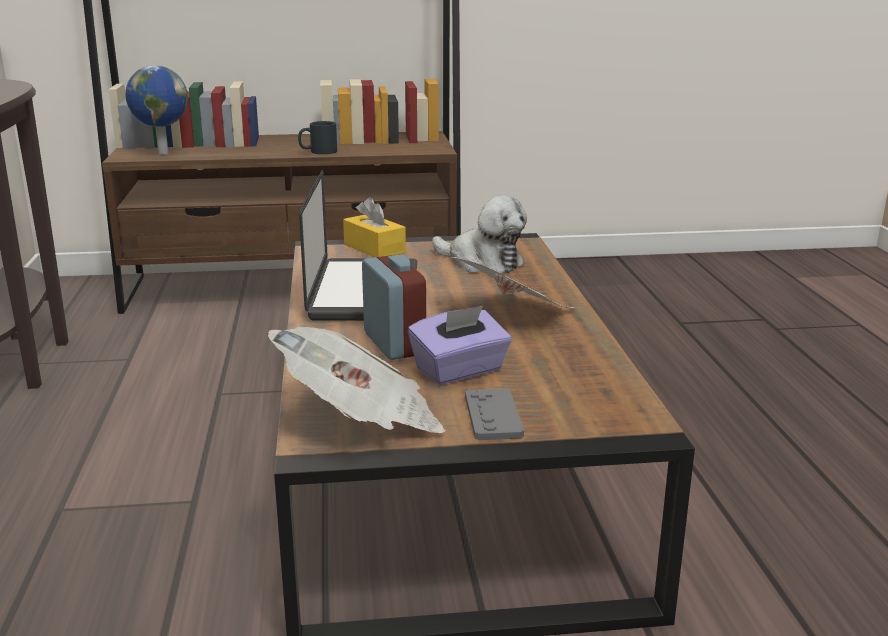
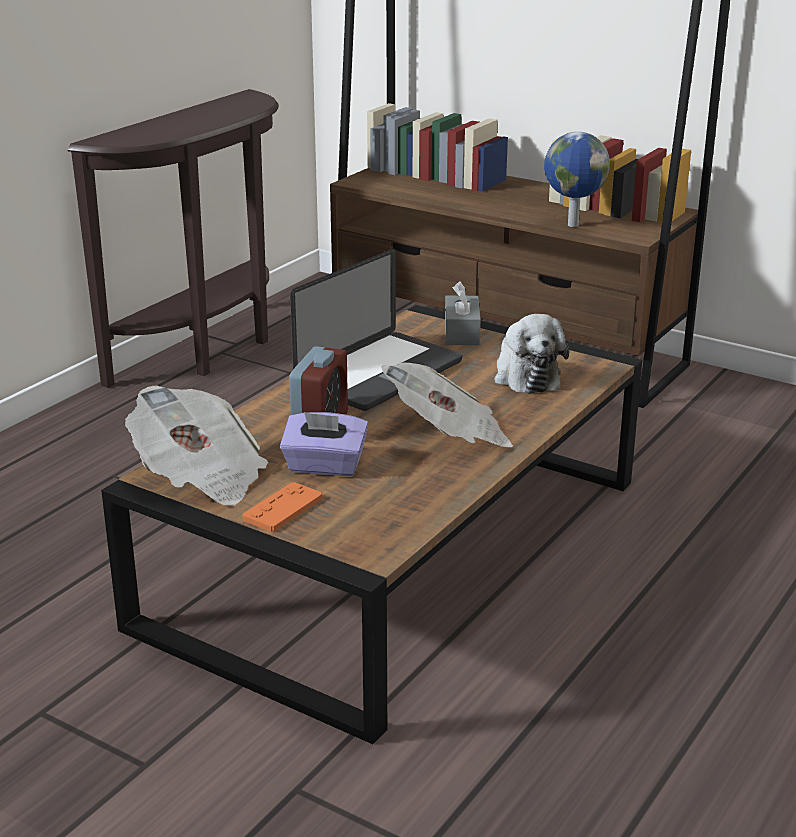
camera: 40 degrees right, 5 degrees up
(162, 153) = (389, 183): globe -> globe (572, 225)
(318, 152) = (521, 212): black mug -> none
(374, 248) = (462, 332): yellow tissue box -> grey tissue box
(493, 416) = (283, 508): grey game controller -> orange game controller

